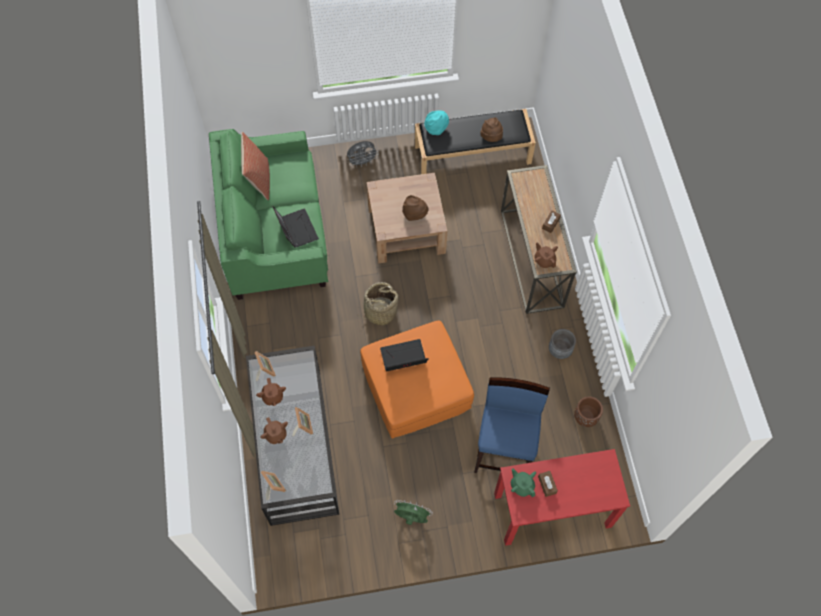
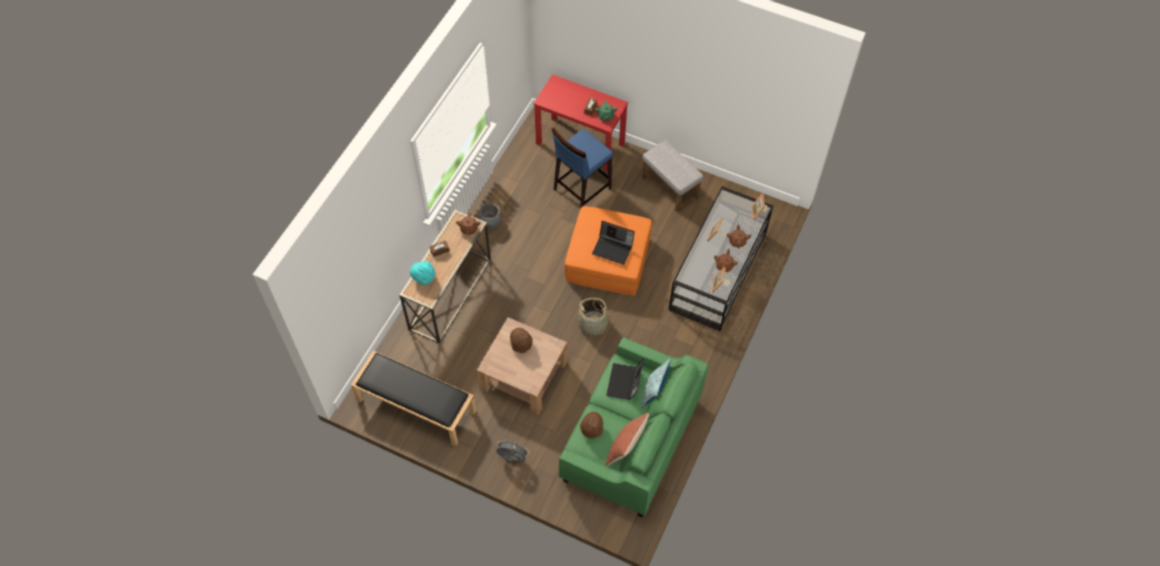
camera: 145 degrees left, 5 degrees down
(265, 239) = (653, 391): none -> pillow
(411, 517) = (670, 188): green fan -> grey ottoman
(436, 128) = (440, 410): turquoise hat -> turquoise hat (424, 278)
(491, 137) = (404, 372): brown hat -> brown hat (592, 429)
(585, 417) = (512, 177): brown planter -> none

